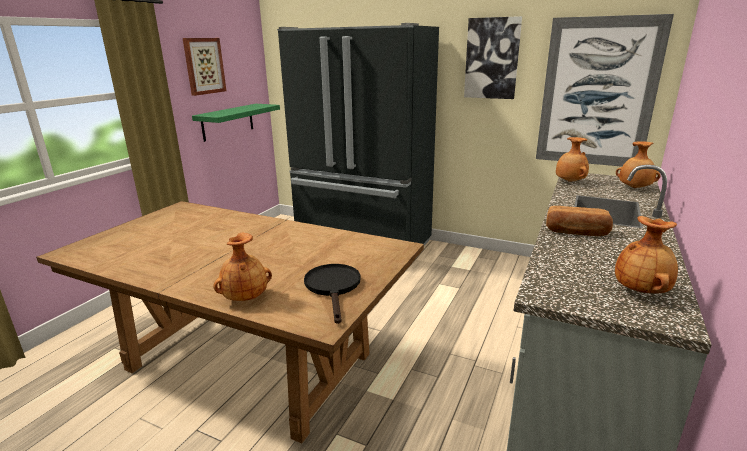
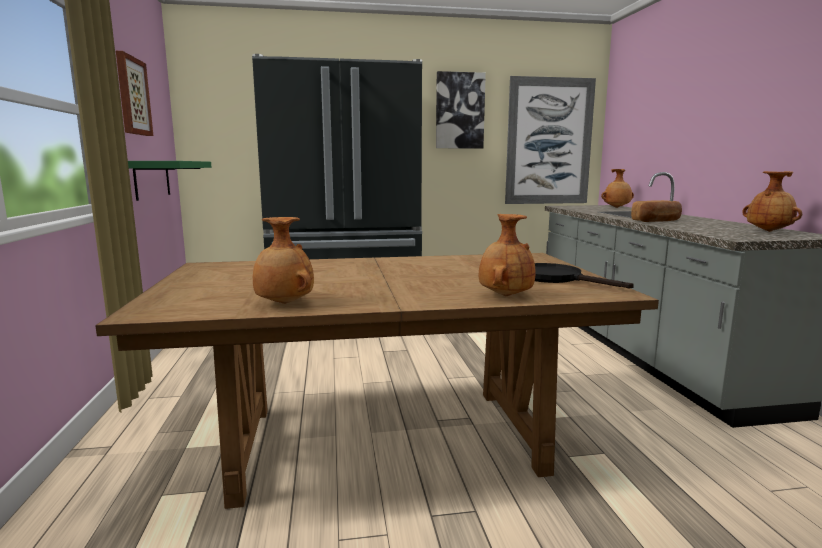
camera: 35 degrees left, 10 degrees down
(569, 181) = (570, 208): brown vase -> brown vase (284, 303)

